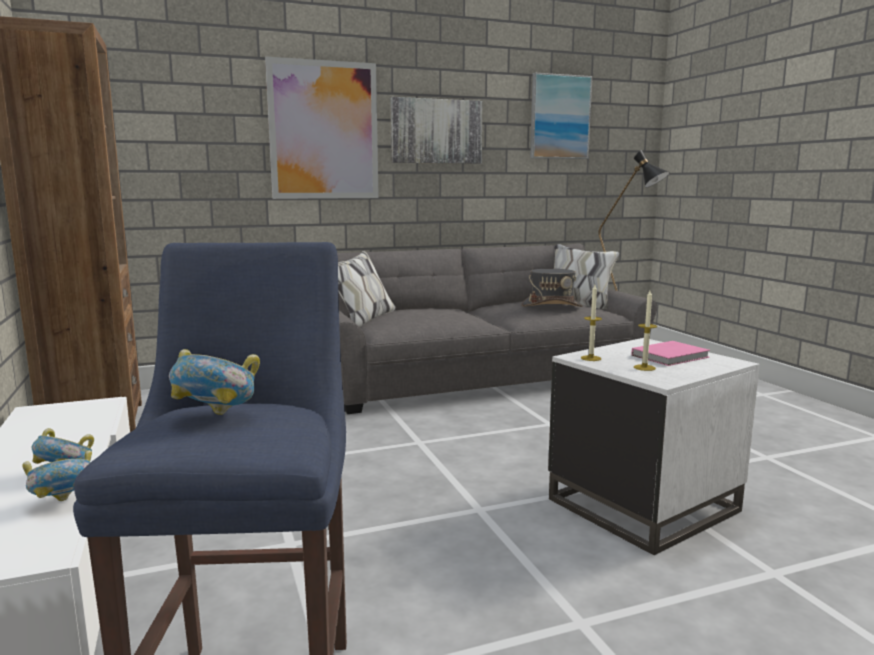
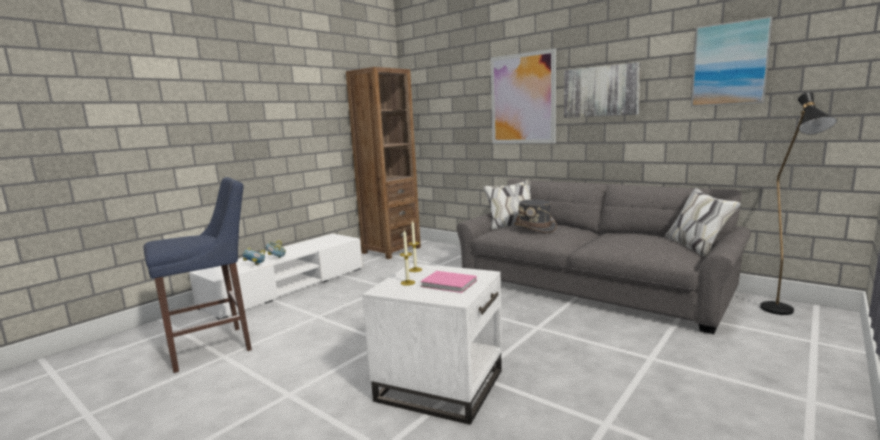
camera: 60 degrees right, 0 degrees up
(216, 417) = (187, 239): bowl -> none
(551, 306) = (639, 242): grey hat -> grey hat (535, 228)

